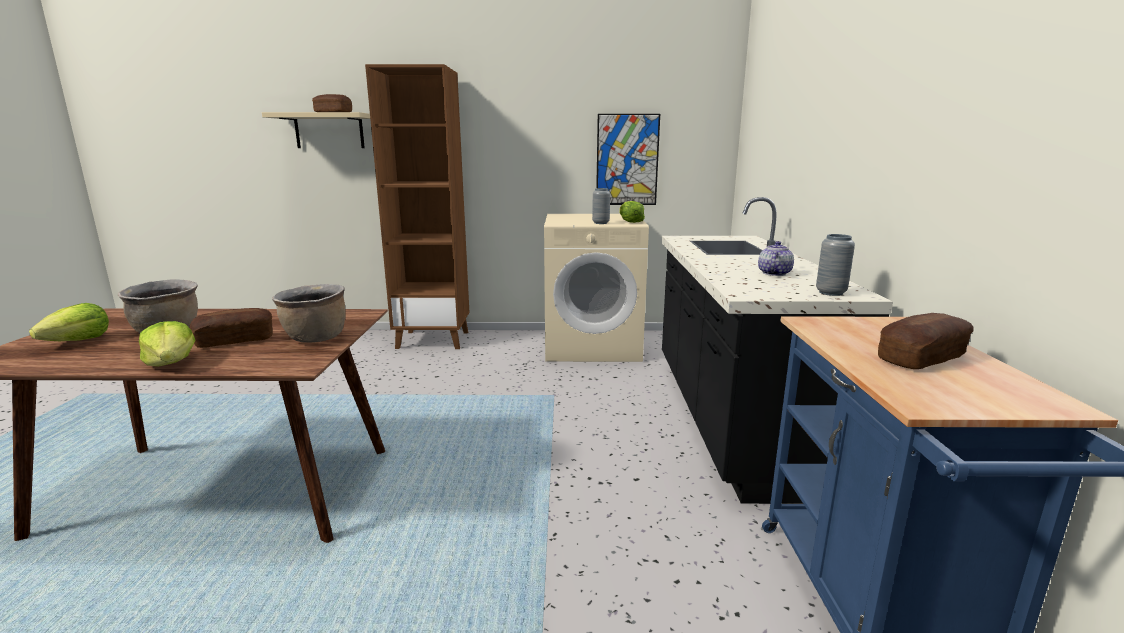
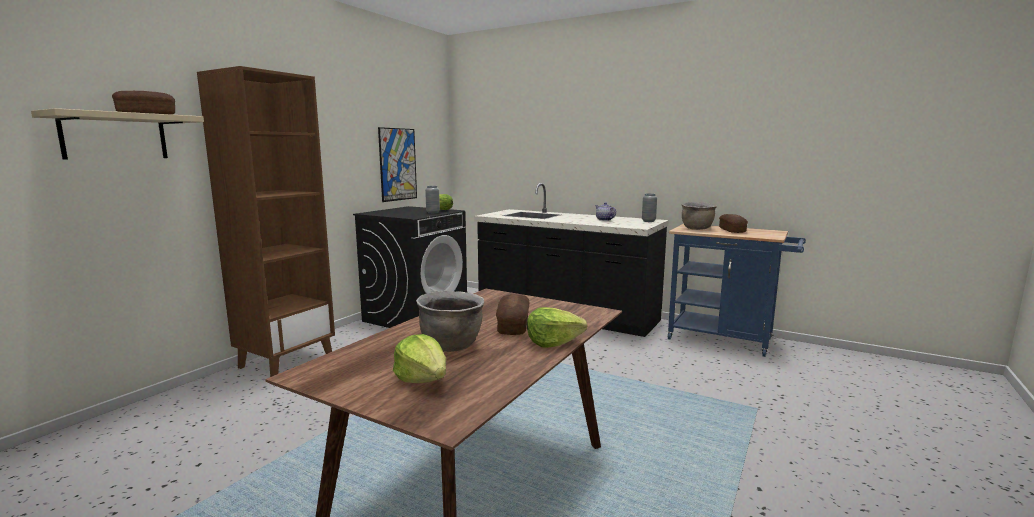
camera: 60 degrees left, 5 degrees down
(315, 338) = (540, 306): brown cooking pot -> brown cooking pot (697, 229)
(592, 346) = (416, 316): beige washing machine -> black washing machine

